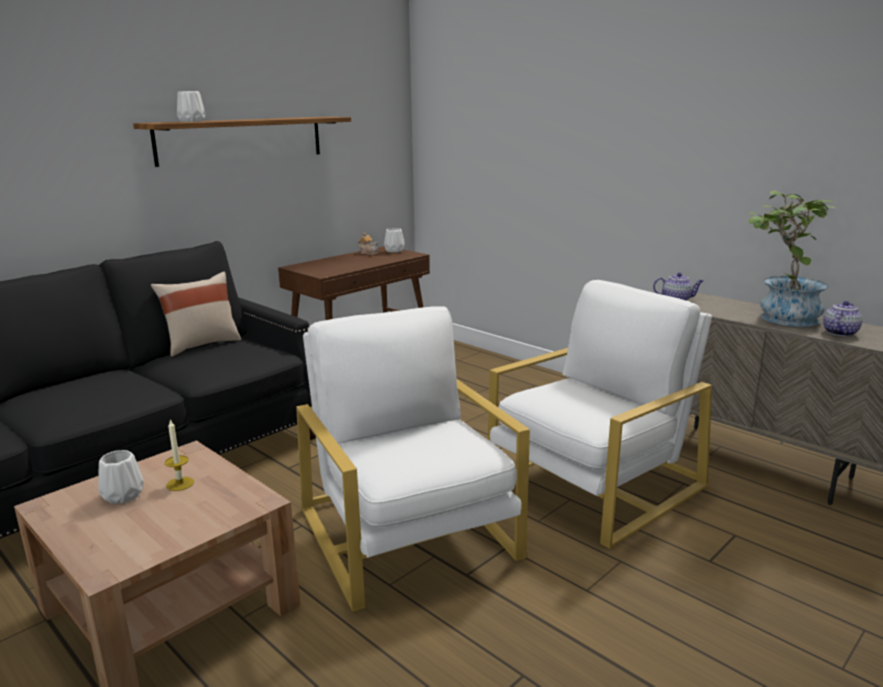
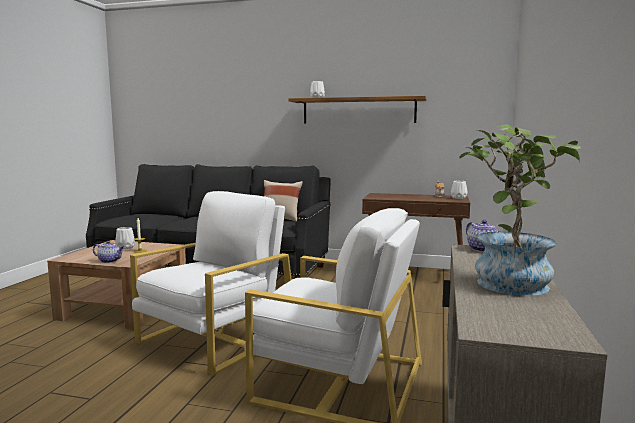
camera: 60 degrees right, 10 degrees down
(839, 332) = (499, 304): teapot -> teapot (110, 261)

